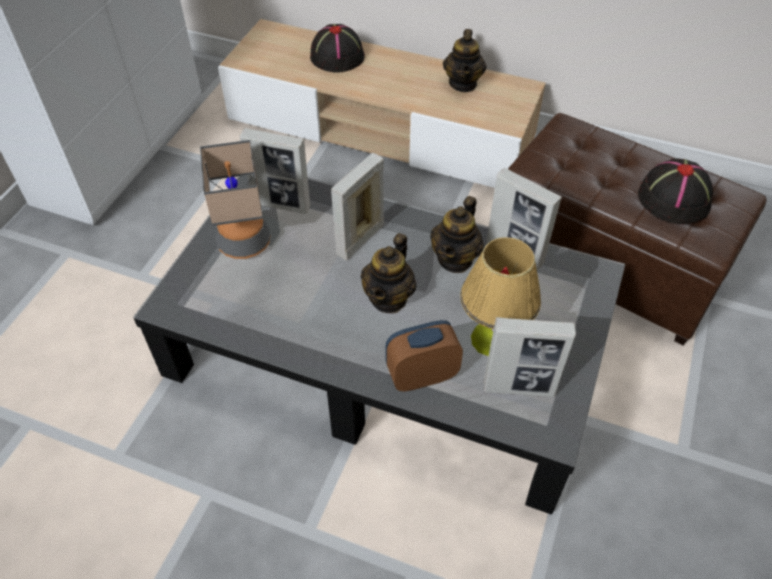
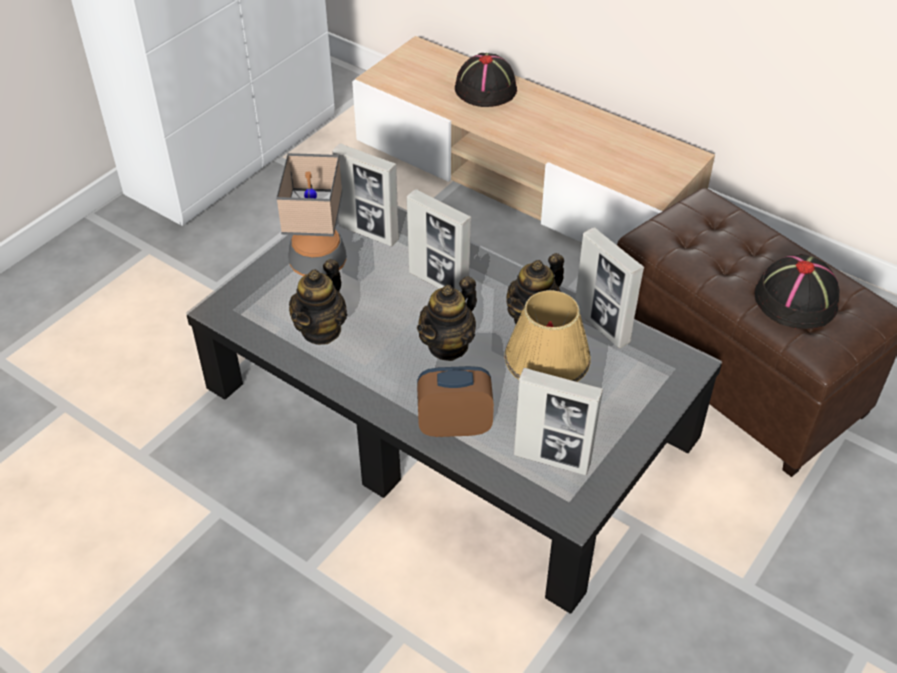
camera: 15 degrees right, 5 degrees down
(360, 240) = (439, 283): picture frame -> picture frame turned 105 degrees counterclockwise
(463, 83) = (617, 140): teapot -> teapot (321, 330)

